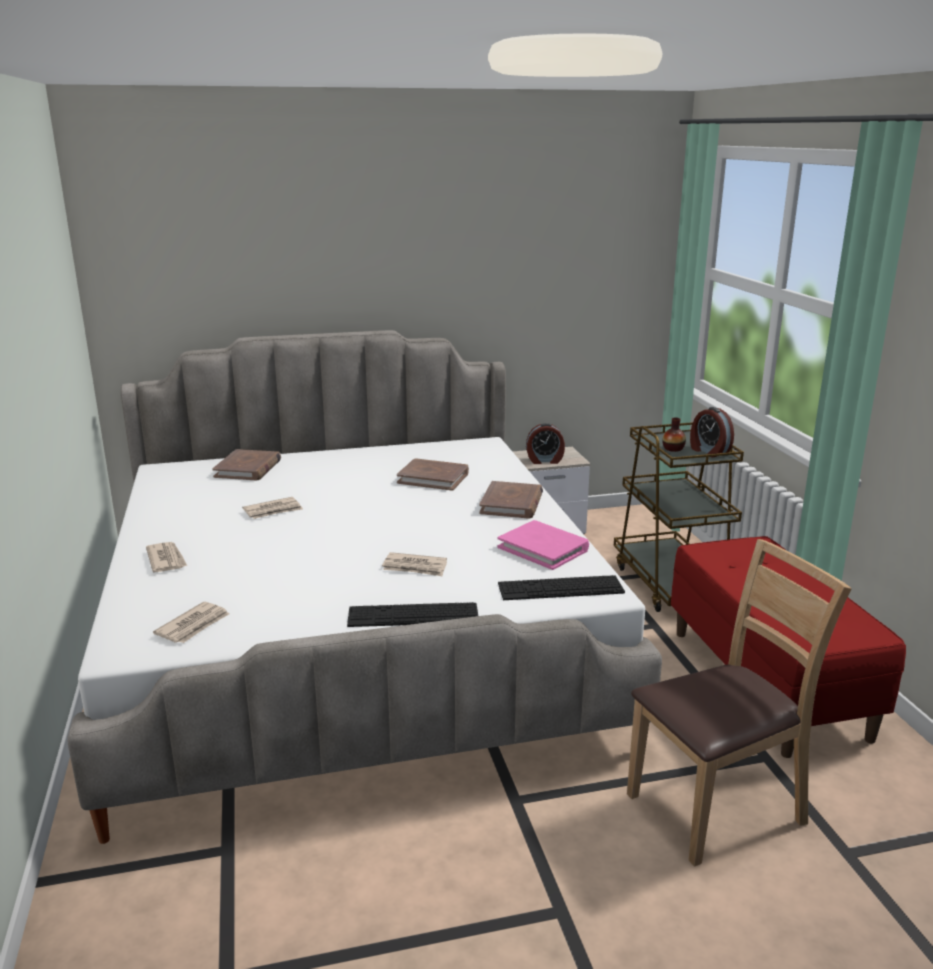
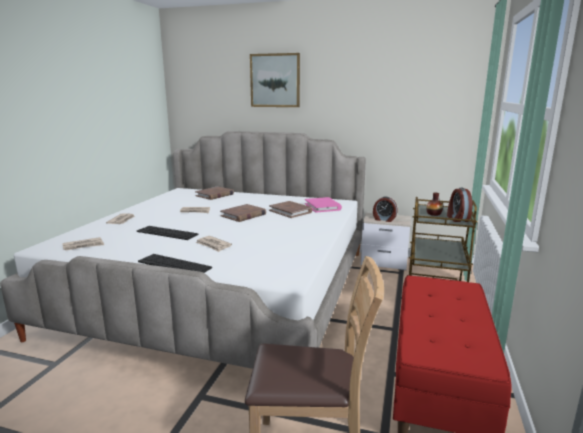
camera: 30 degrees right, 5 degrees down
(327, 236) = (275, 80): none -> picture
(511, 504) = (311, 229): brown book -> brown book (243, 215)
(543, 548) = (293, 251): pink book -> pink book (322, 207)
(560, 588) = (269, 271): keyboard -> keyboard (167, 233)

